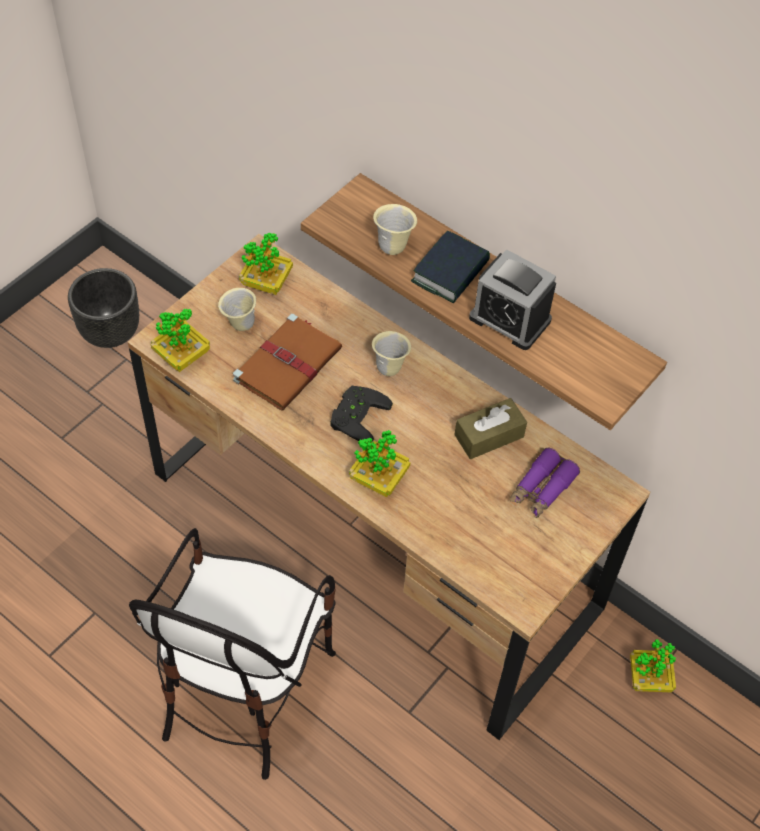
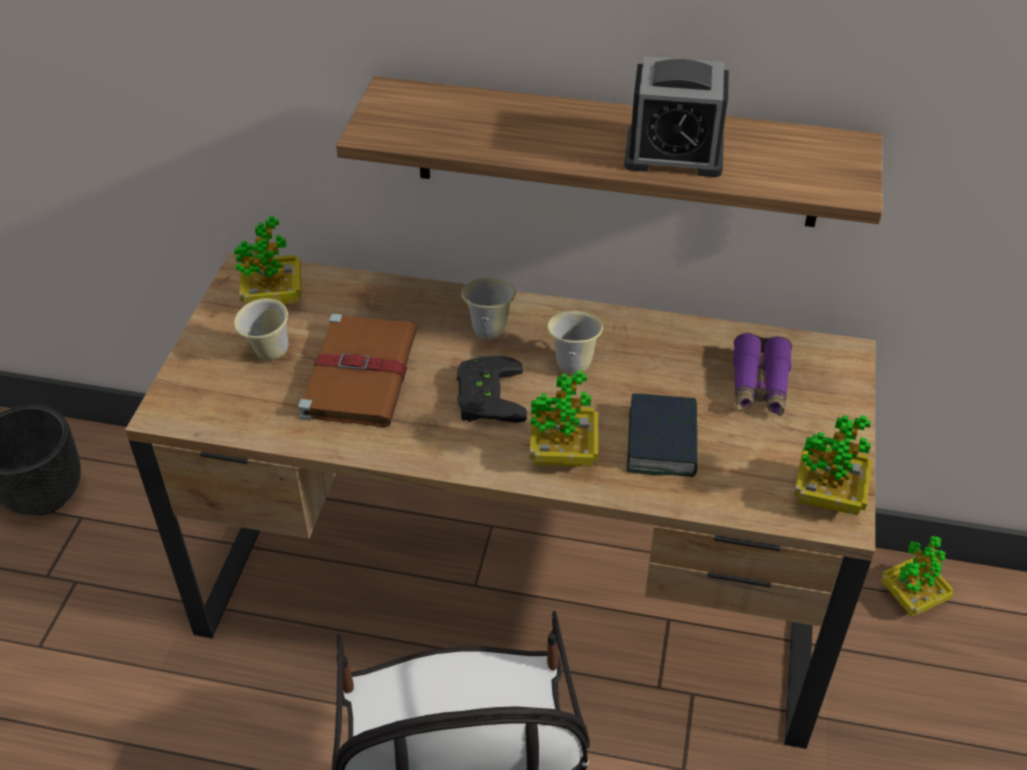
camera: 25 degrees left, 10 degrees down
(182, 356) = (213, 417): potted plant -> potted plant (828, 496)
(393, 246) = (473, 130): beige mug -> beige mug (573, 363)
(450, 272) = (564, 133): book -> book (662, 442)
(489, 436) = (657, 355): brown tissue box -> none

